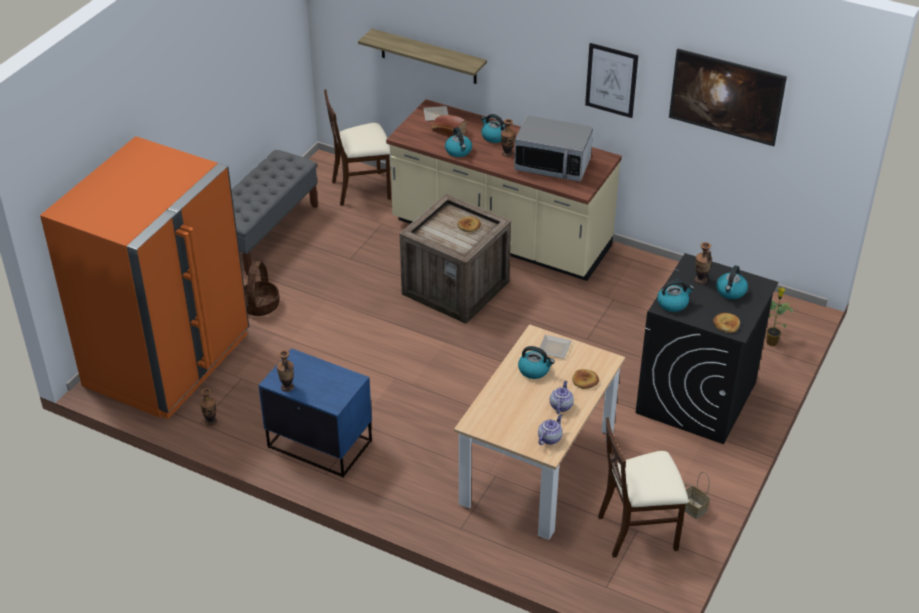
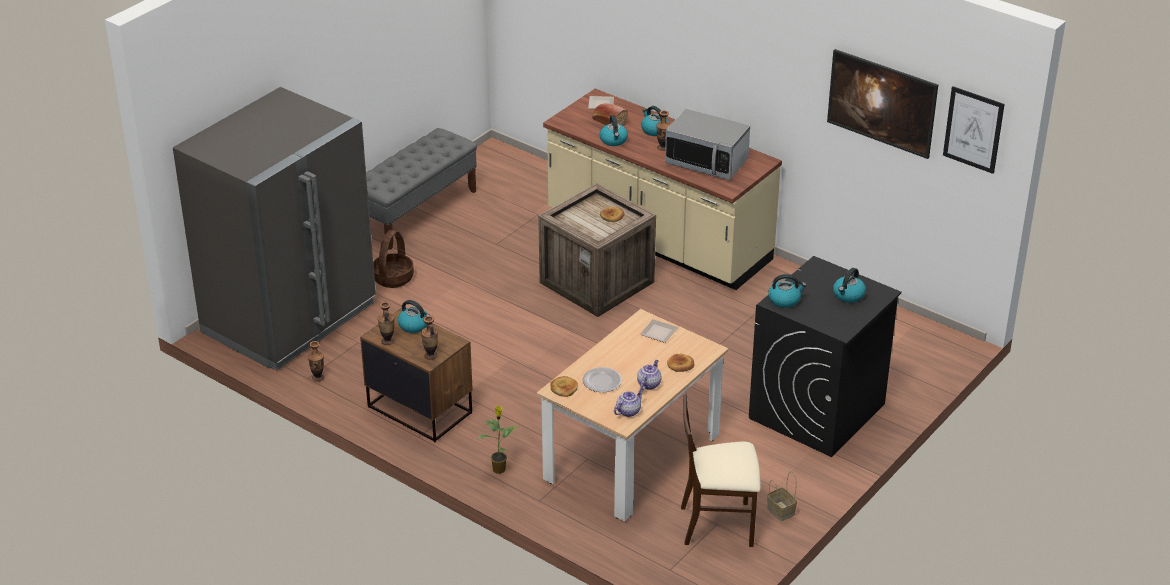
camera: 10 degrees right, 5 degrees down
(168, 360) = (290, 318): orange fridge -> grey fridge
(320, 443) = (420, 409): blue nightstand -> brown nightstand
(362, 189) = (526, 179): beige chair -> none
(428, 57) = (599, 44): shelf -> none
(514, 408) = (601, 381): none -> plate
(534, 370) = (632, 350): kettle -> kettle (414, 326)
(611, 80) = (772, 79): picture -> picture (973, 129)
(700, 280) = (821, 281): vase -> vase (430, 356)
(726, 324) = (833, 324): bread -> bread (564, 388)
(771, 342) = (914, 368): potted plant -> potted plant (499, 468)

